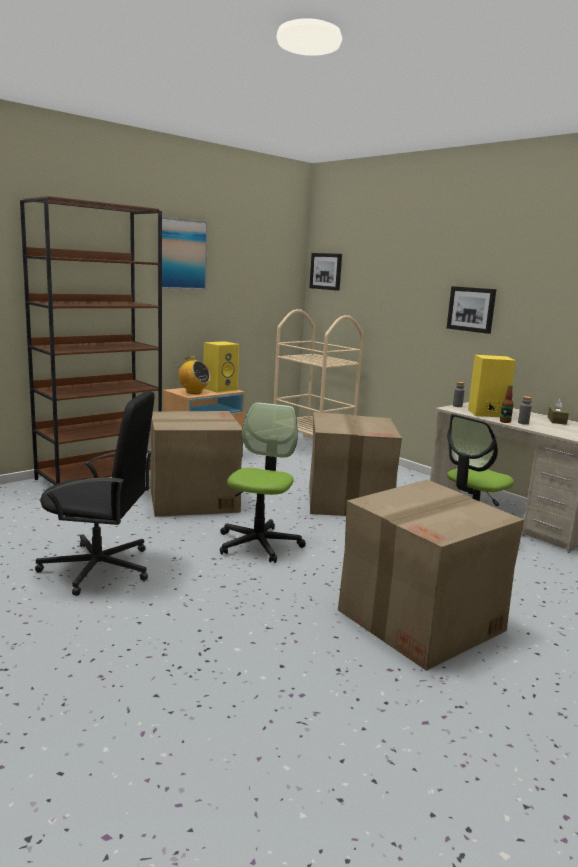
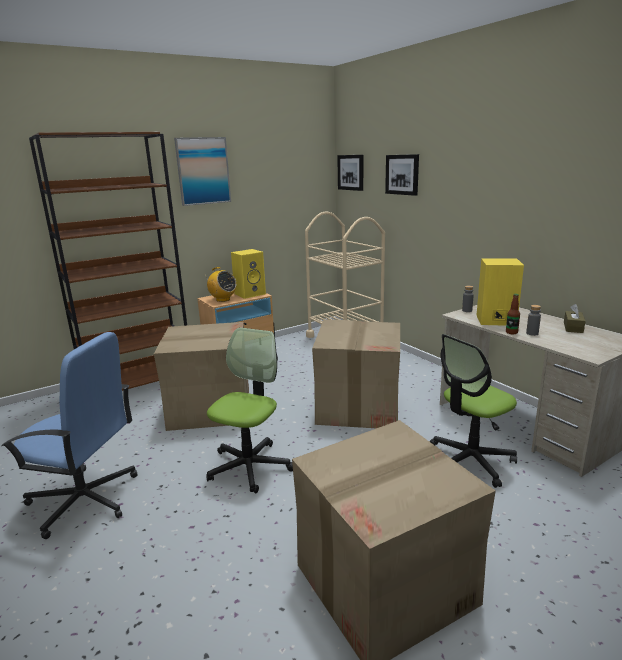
camera: 10 degrees right, 5 degrees up
(99, 568) = (85, 500): black office chair -> blue office chair
(471, 309) = (484, 206): picture -> picture (402, 174)

